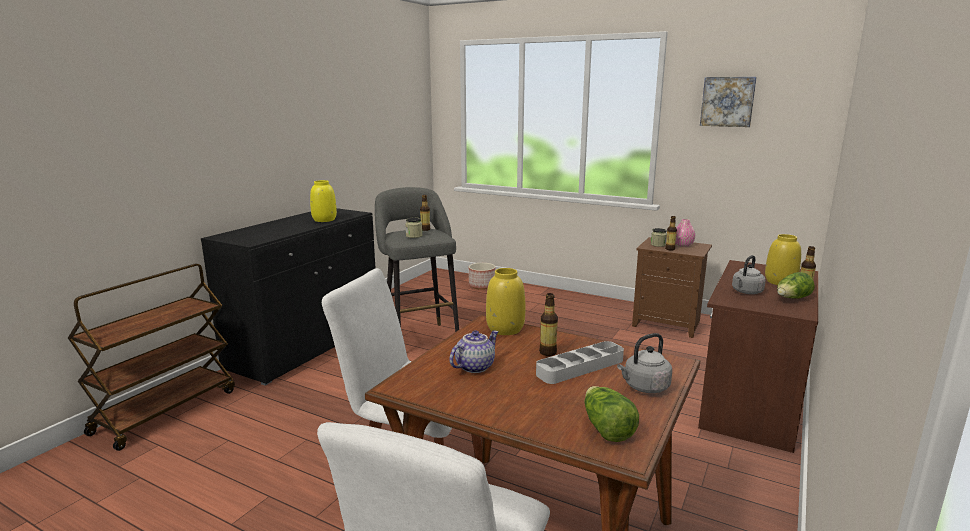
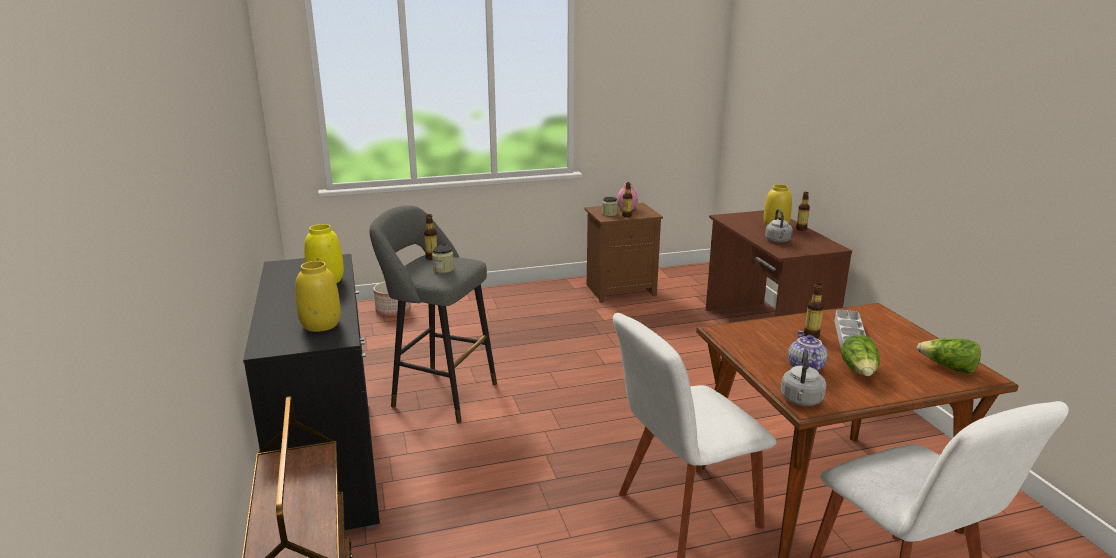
camera: 45 degrees left, 5 degrees up
(505, 329) = (745, 330): yellow vase -> yellow vase (321, 324)
(644, 387) = (903, 333): grey kettle -> grey kettle (801, 401)
(727, 101) = (636, 60): picture -> none
(792, 299) = (809, 237): lettuce -> lettuce (859, 371)

